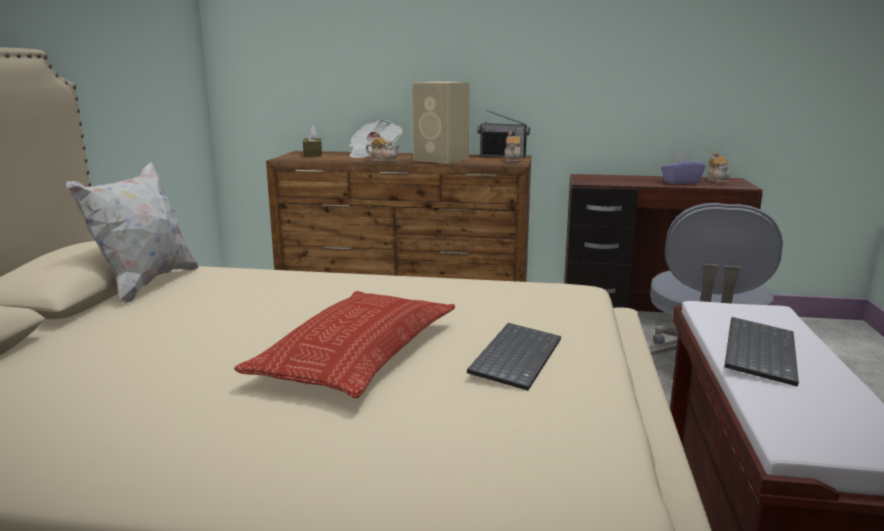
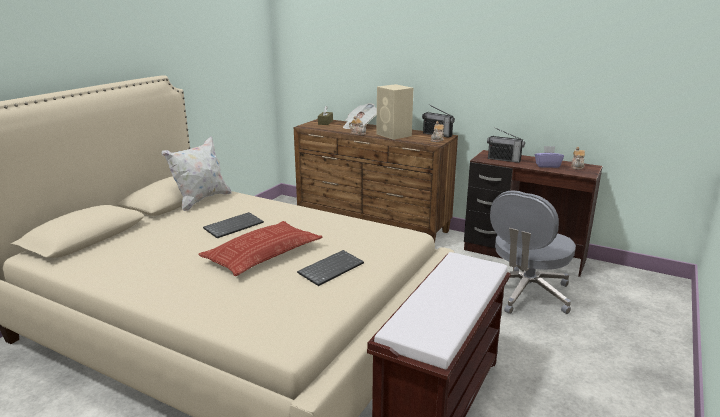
camera: 20 degrees right, 5 degrees up
(616, 180) = (504, 159): none -> radio
(757, 351) = (444, 287): keyboard -> keyboard (234, 226)

